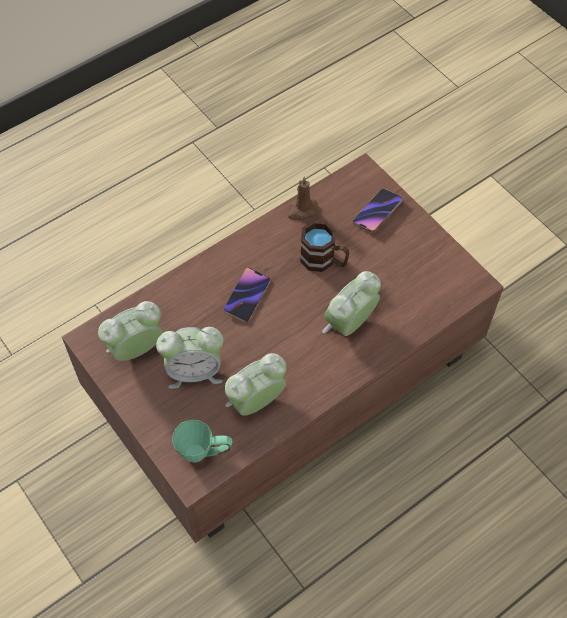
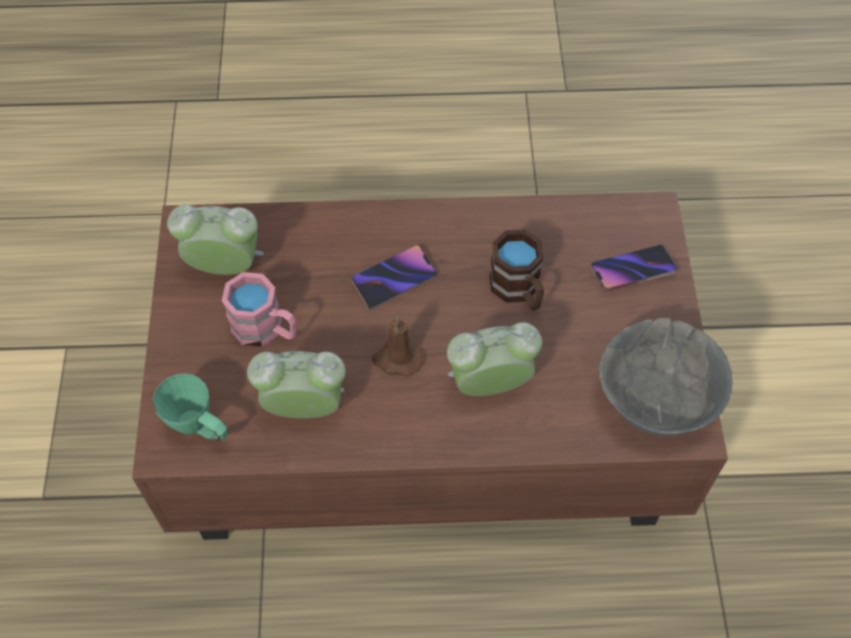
camera: 35 degrees right, 0 degrees up
(194, 371) = (266, 329): alarm clock -> pink mug
(302, 210) = (540, 216): brown candle -> brown candle (397, 359)
(444, 278) = (655, 400): none -> grey bowl

